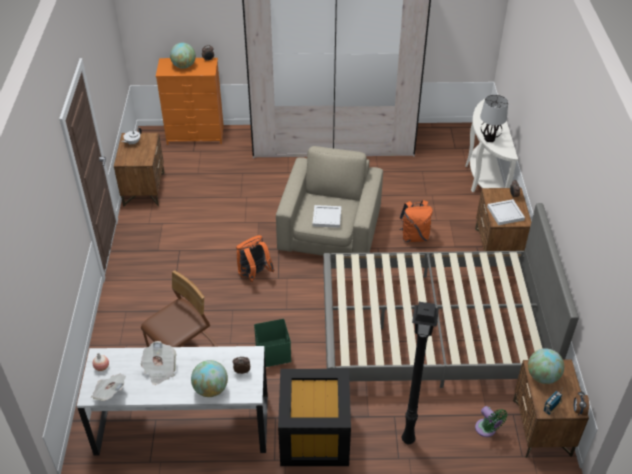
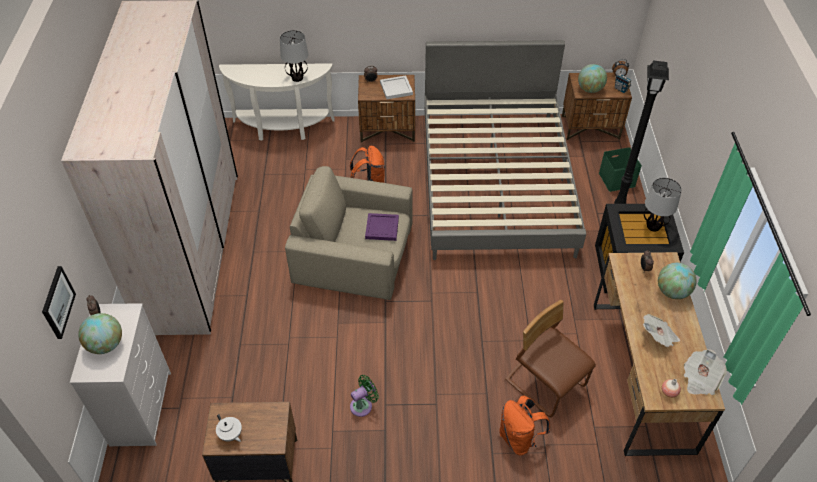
camera: 90 degrees left, 5 degrees up
(183, 425) = (641, 374): white desk -> brown desk
(184, 20) = (57, 302): none -> picture
(196, 135) = (141, 407): orange dresser -> white dresser
(254, 275) = (427, 323): orange backpack -> orange backpack (519, 438)
(272, 352) = (537, 303): green storage box -> green storage box (616, 180)
(319, 409) = (653, 226): none -> table lamp
(326, 218) = (382, 228): white tray -> purple tray
(487, 430) = (599, 157): green fan -> green fan (363, 405)

